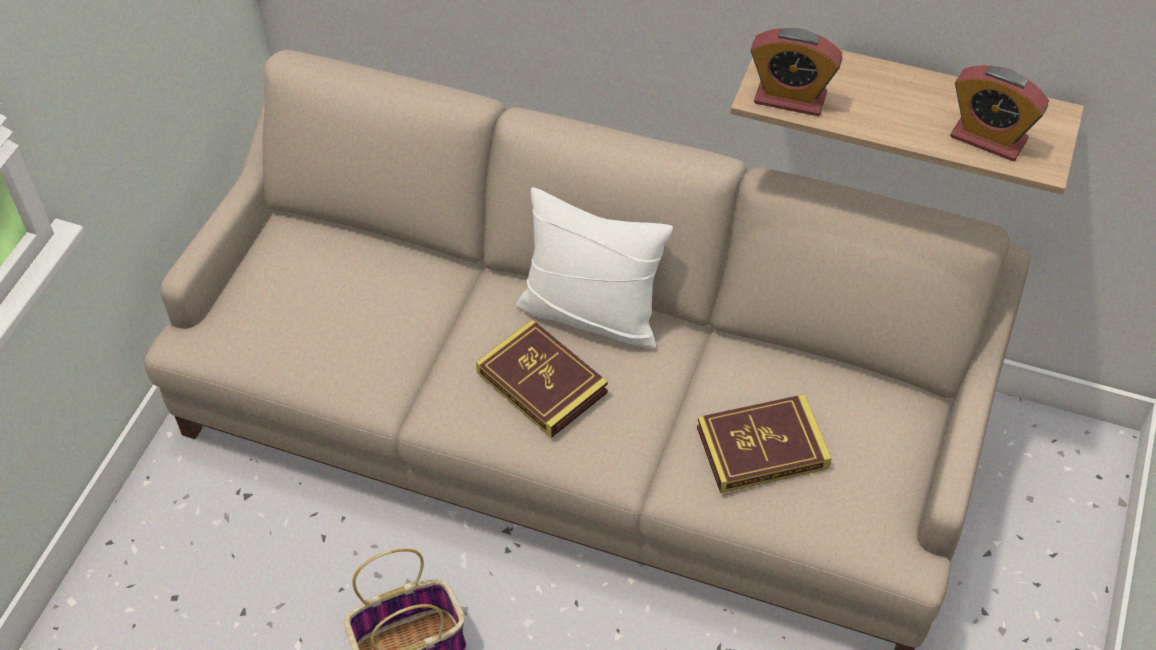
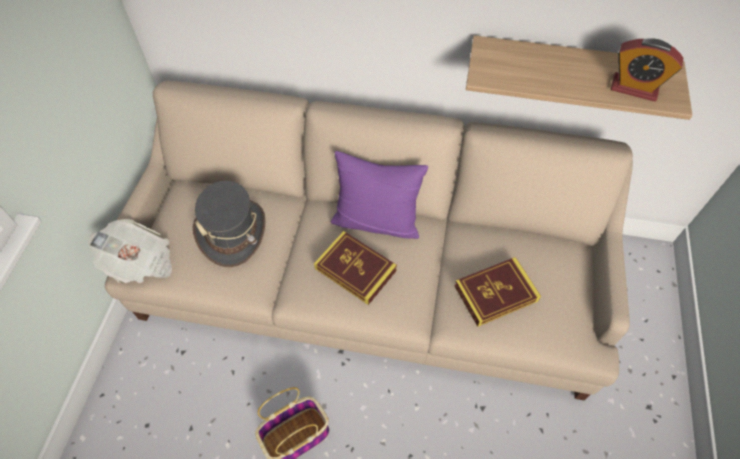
camera: 10 degrees left, 5 degrees up
(205, 329) = (140, 262): none -> newspaper
(356, 302) = (232, 232): none -> grey hat
(591, 314) = (376, 221): white pillow -> purple pillow
(790, 98) = (502, 76): alarm clock -> none

